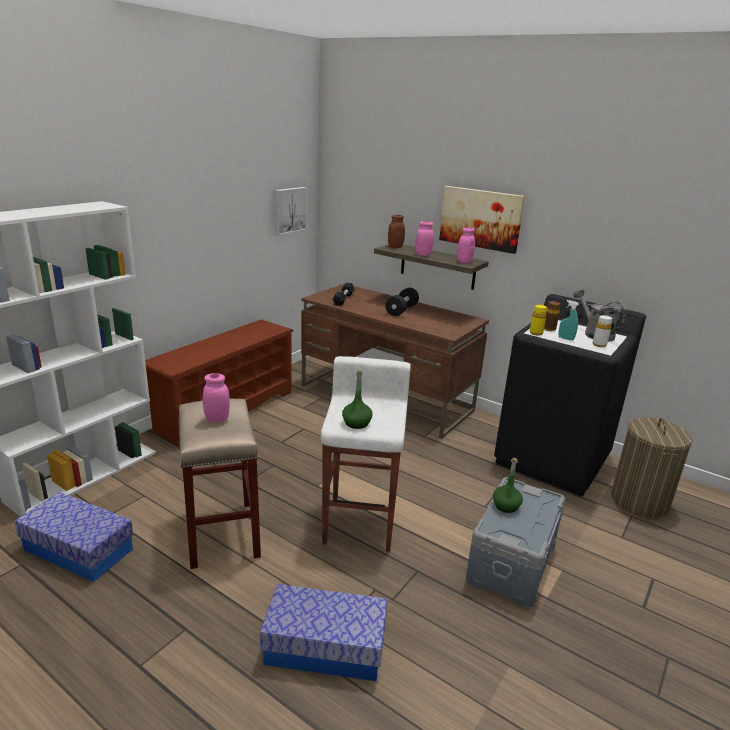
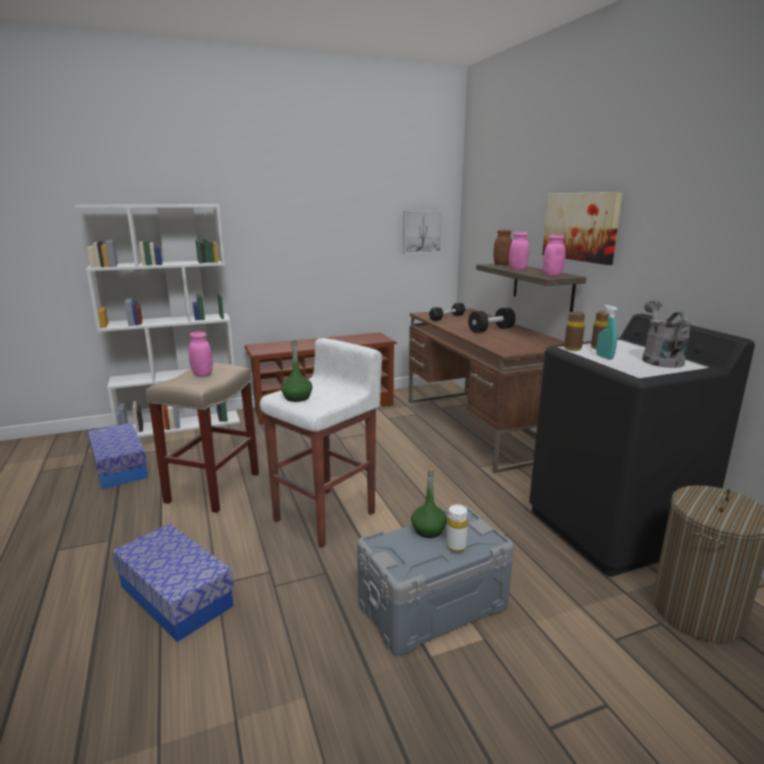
camera: 35 degrees right, 5 degrees down
(536, 333) = (572, 348): yellow bottle -> brown bottle
(599, 345) = (643, 368): white bottle -> white bottle (456, 546)

